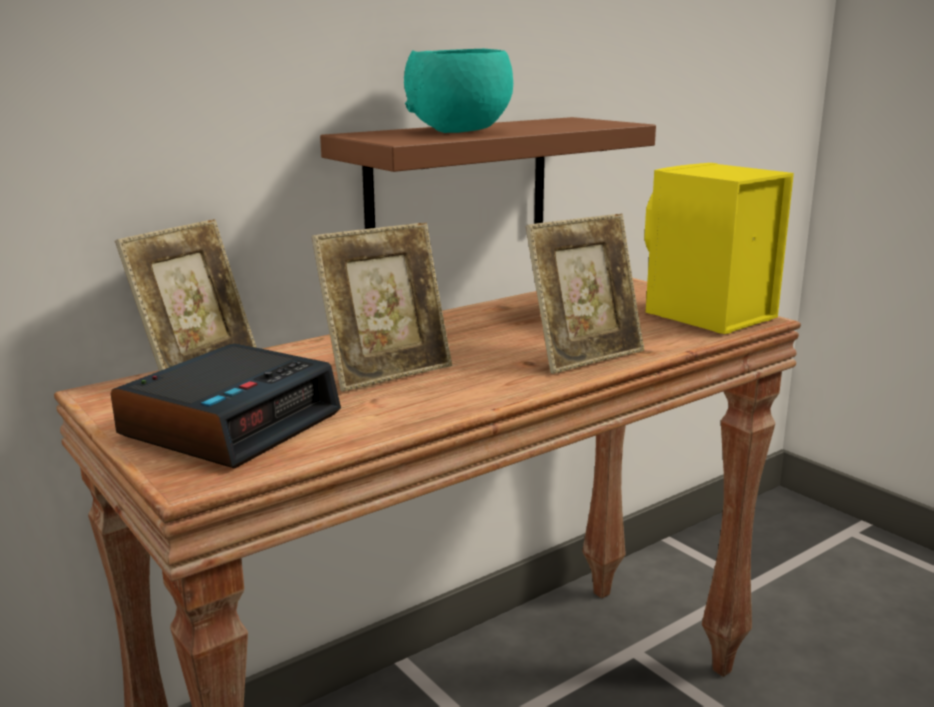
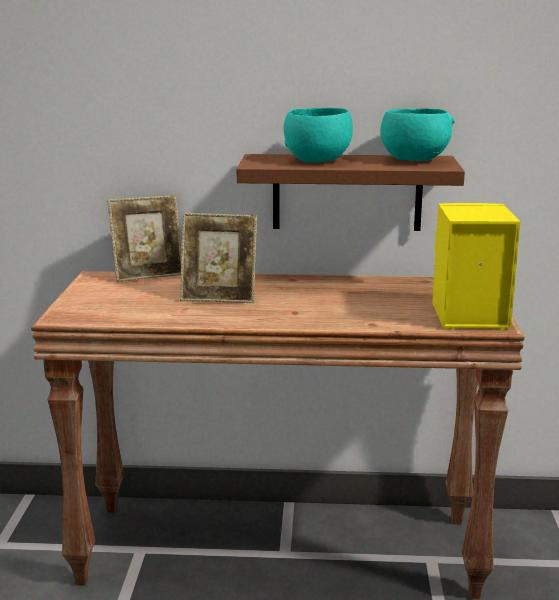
camera: 40 degrees right, 0 degrees up
(231, 423) = (113, 301): alarm clock -> none
(560, 122) = (413, 160): none -> turquoise bowl
(584, 356) = (331, 317): picture frame -> none

